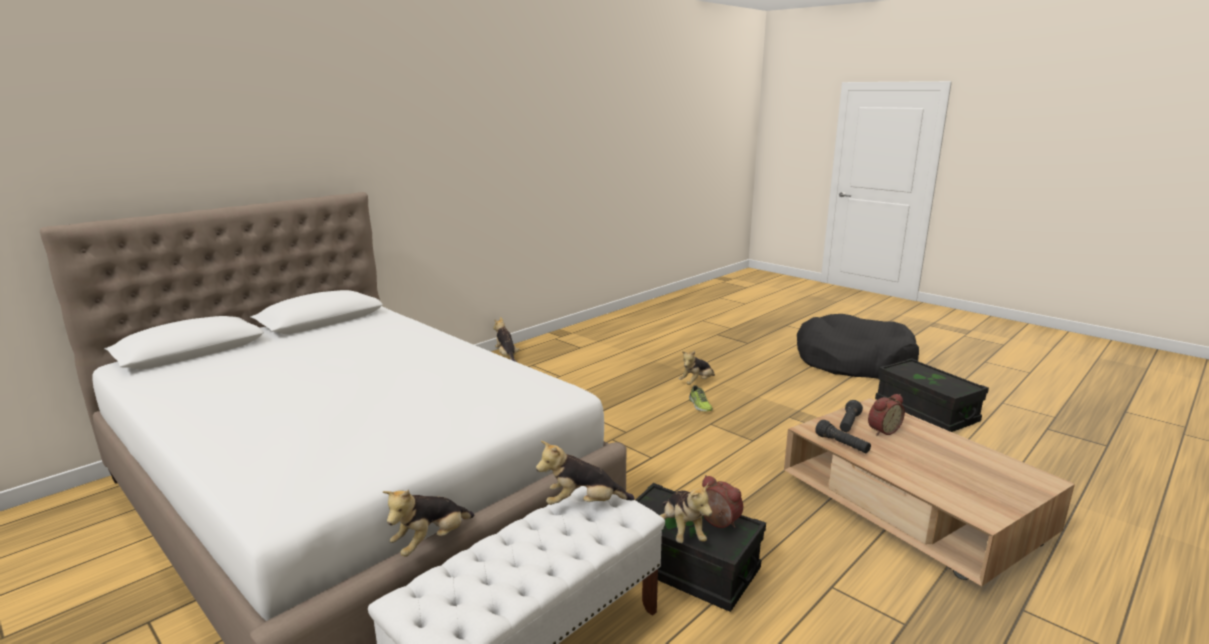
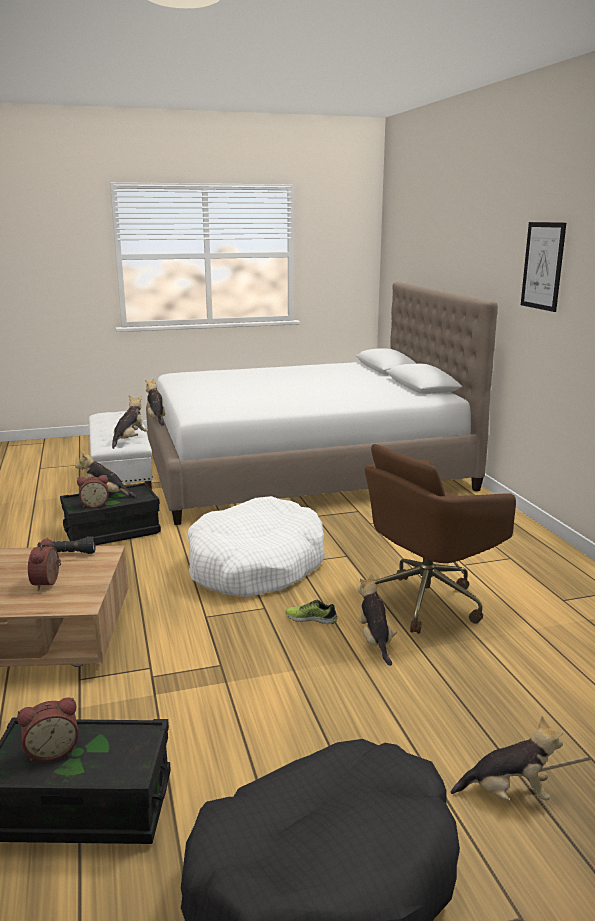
camera: 120 degrees right, 0 degrees up
(403, 146) = (543, 266): none -> picture
(507, 356) = (547, 550): plush toy -> plush toy (507, 793)
(629, 377) = (429, 602): none -> brown office chair
(653, 447) = (255, 565): none -> white dog bed
(849, 424) = (83, 573): black flashlight -> none
(942, 383) = (52, 750): none -> alarm clock

